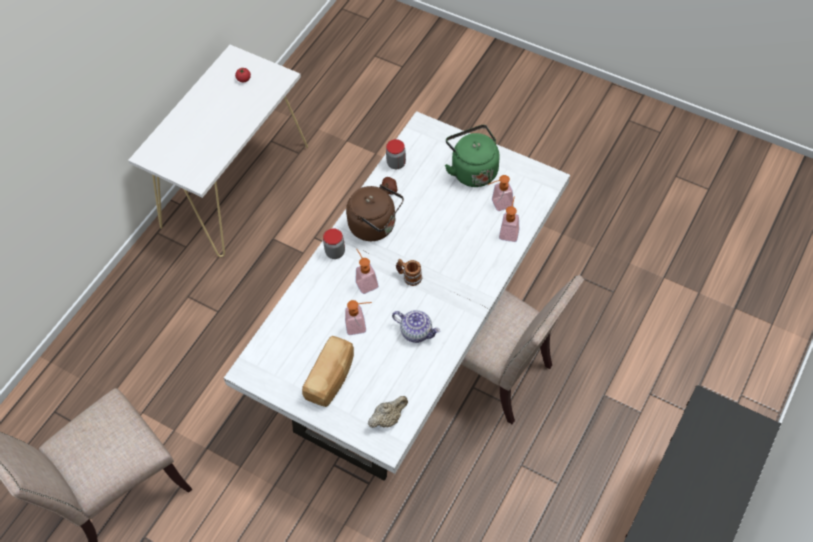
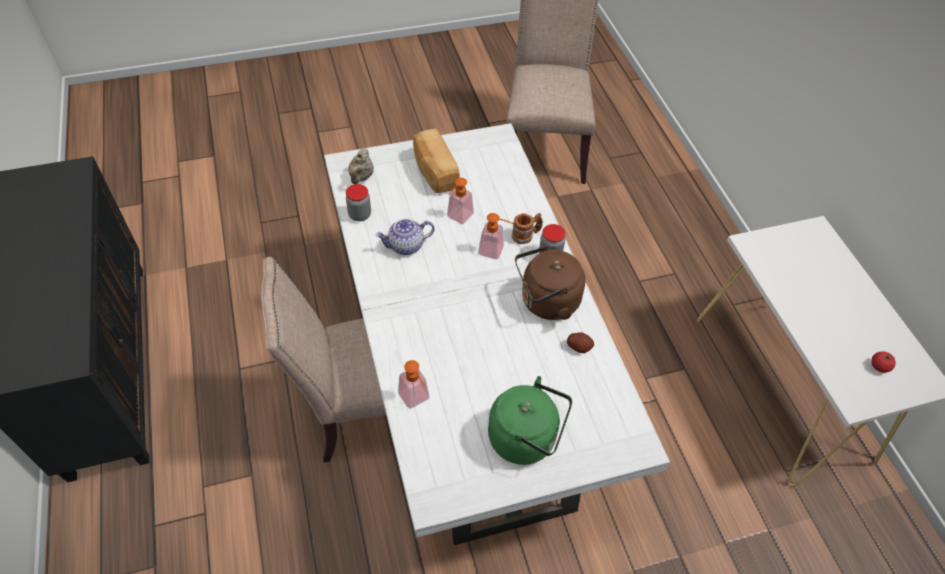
camera: 130 degrees right, 5 degrees down
(396, 163) = (608, 379): jar -> jar (360, 215)
(409, 277) = (463, 283): mug -> mug (526, 235)
(498, 204) = (457, 420): soap dispenser -> none

